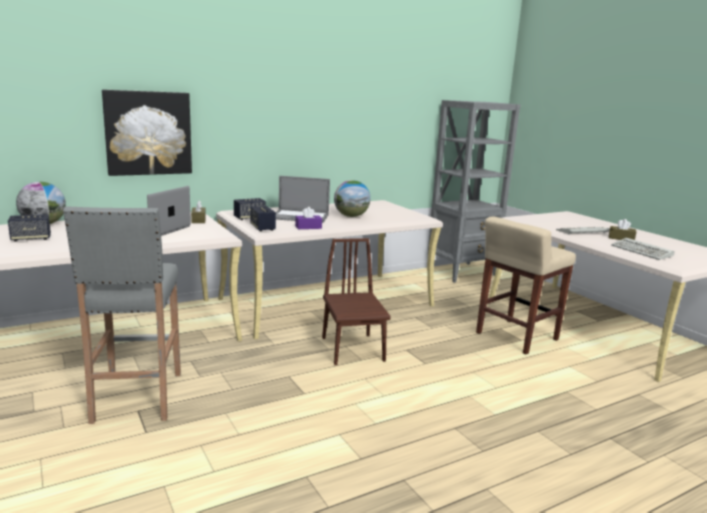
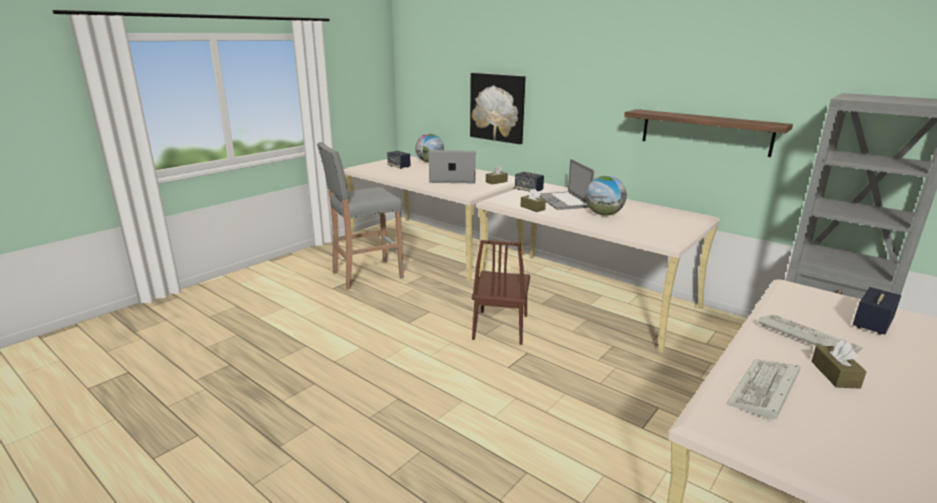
camera: 70 degrees right, 5 degrees up
(262, 228) = (505, 198): speaker -> speaker (872, 324)
(308, 227) = (532, 208): purple tissue box -> brown tissue box
(352, 349) = (500, 327): brown chair -> brown chair turned 135 degrees clockwise
(366, 135) = (705, 132): none -> shelf
(515, 337) = (646, 422): beige stool -> none

